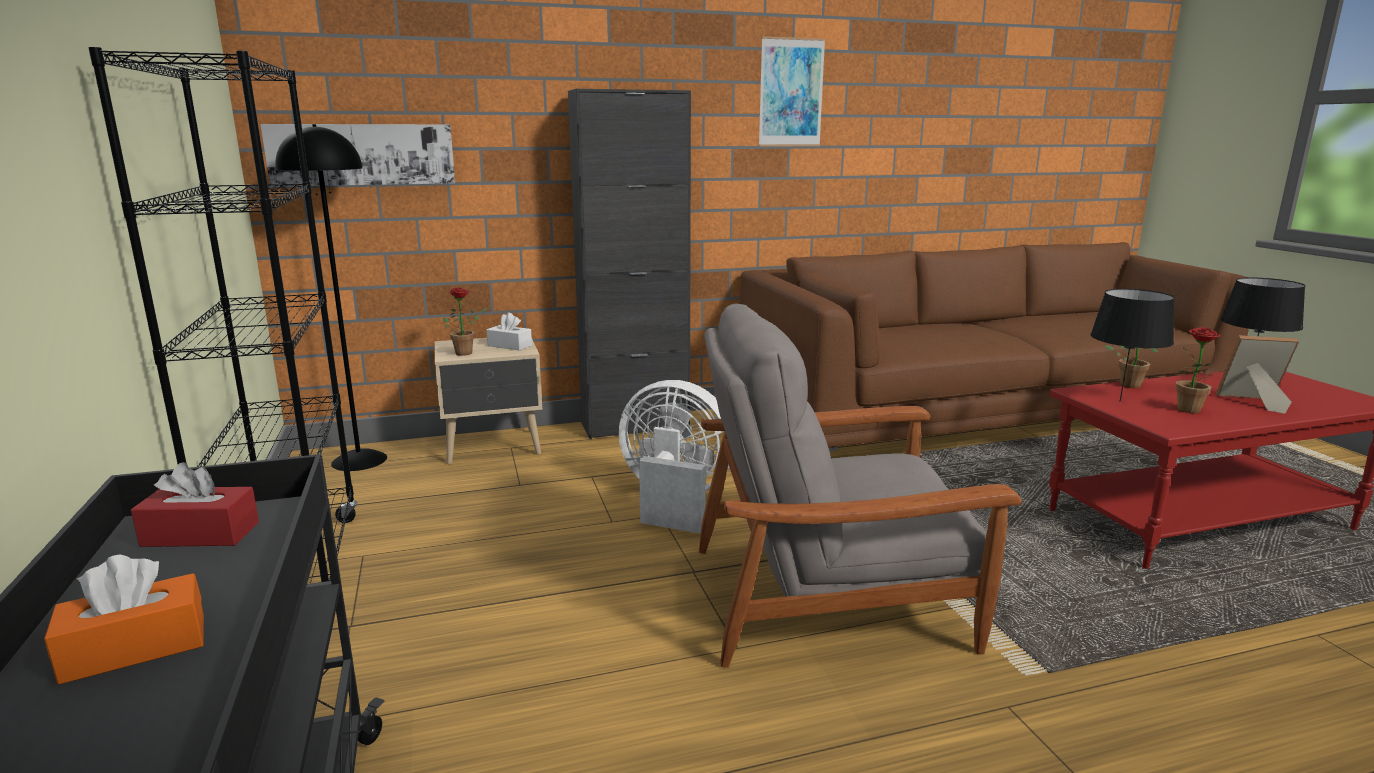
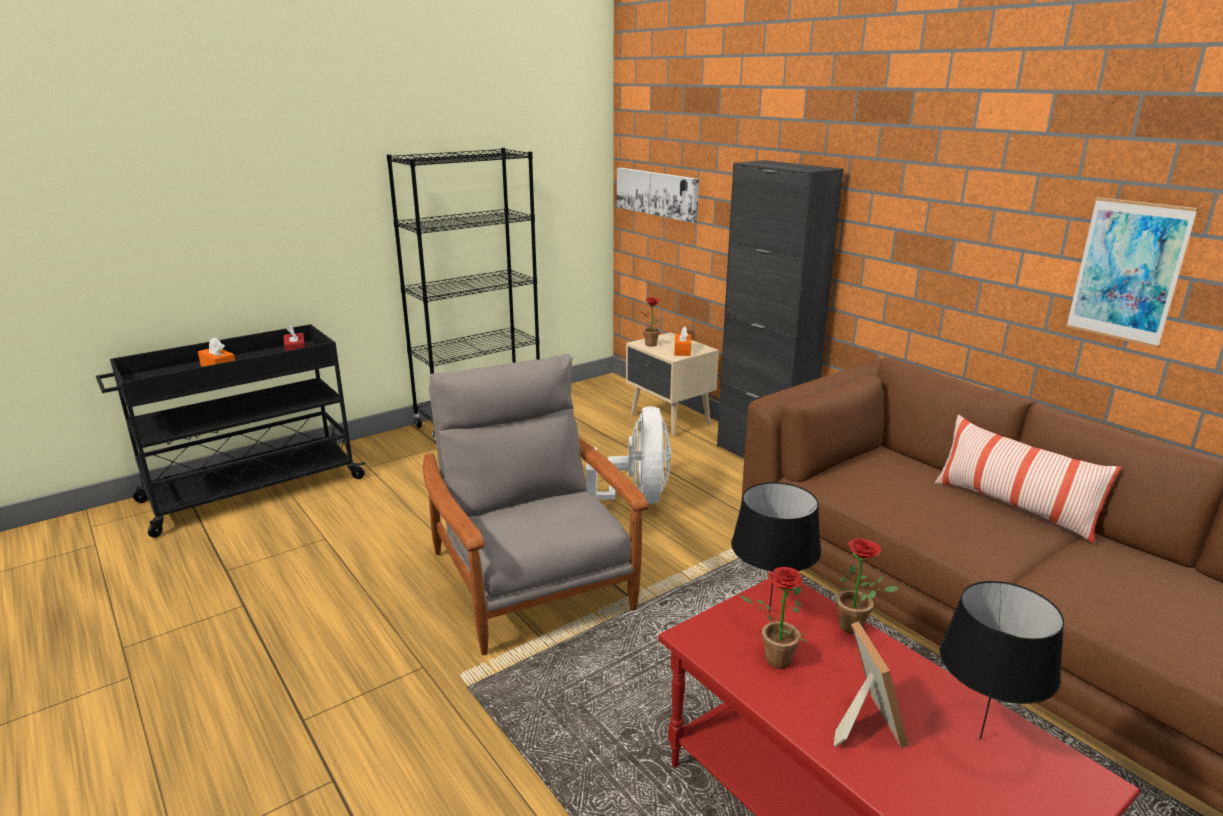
camera: 70 degrees right, 5 degrees up
(360, 460) = (615, 392): black floor lamp -> none
(509, 345) = (682, 351): white tissue box -> orange tissue box
(791, 93) = (961, 179): picture -> picture (1127, 271)
(945, 325) = (1013, 507): none -> pillow

